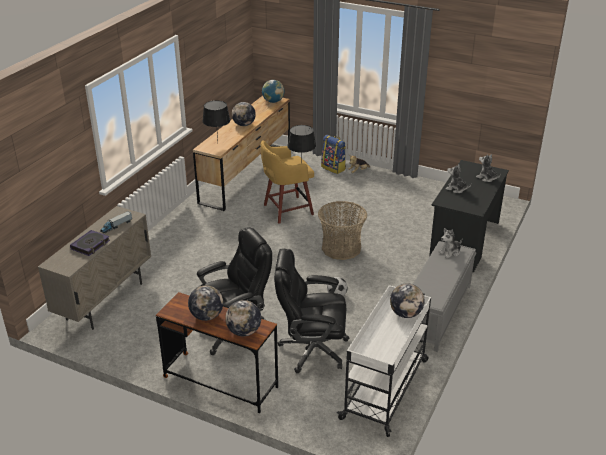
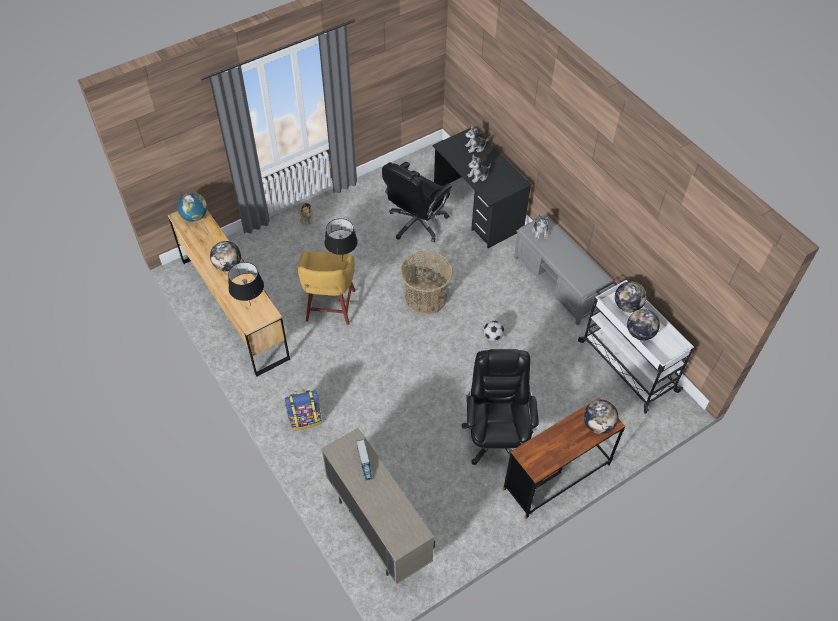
camera: 60 degrees left, 20 degrees up
(90, 245) = (386, 498): book -> none
(206, 316) = (561, 443): globe -> globe (640, 333)
(312, 349) = (553, 391): black office chair -> black office chair (416, 223)
(334, 168) = (284, 232): backpack -> backpack (305, 419)

